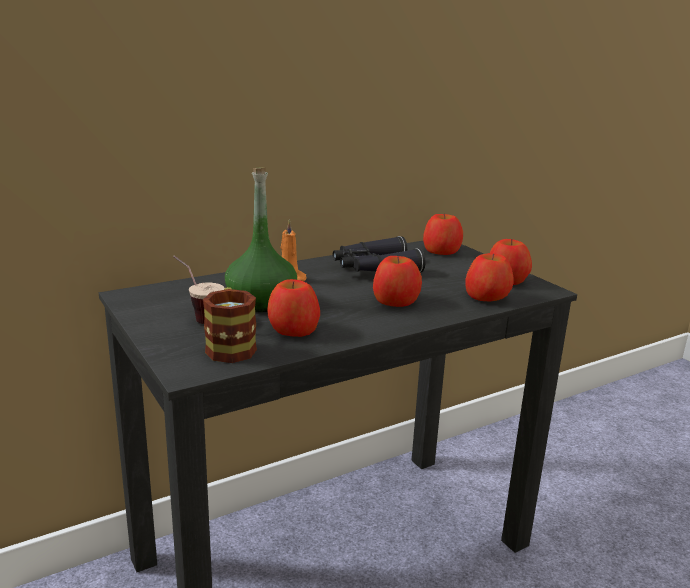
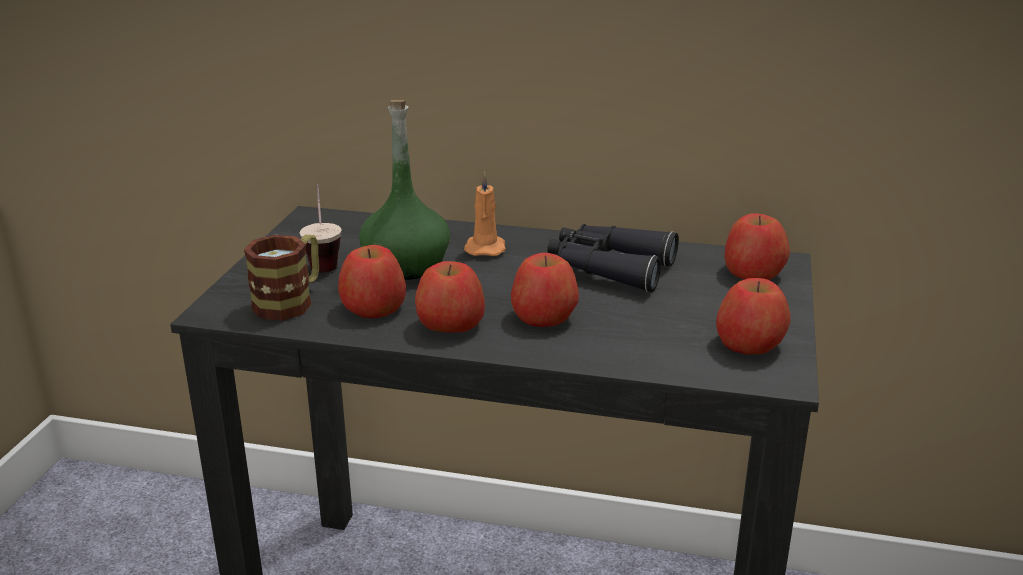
camera: 45 degrees right, 5 degrees up
(487, 297) = (668, 355): apple -> apple (450, 324)

